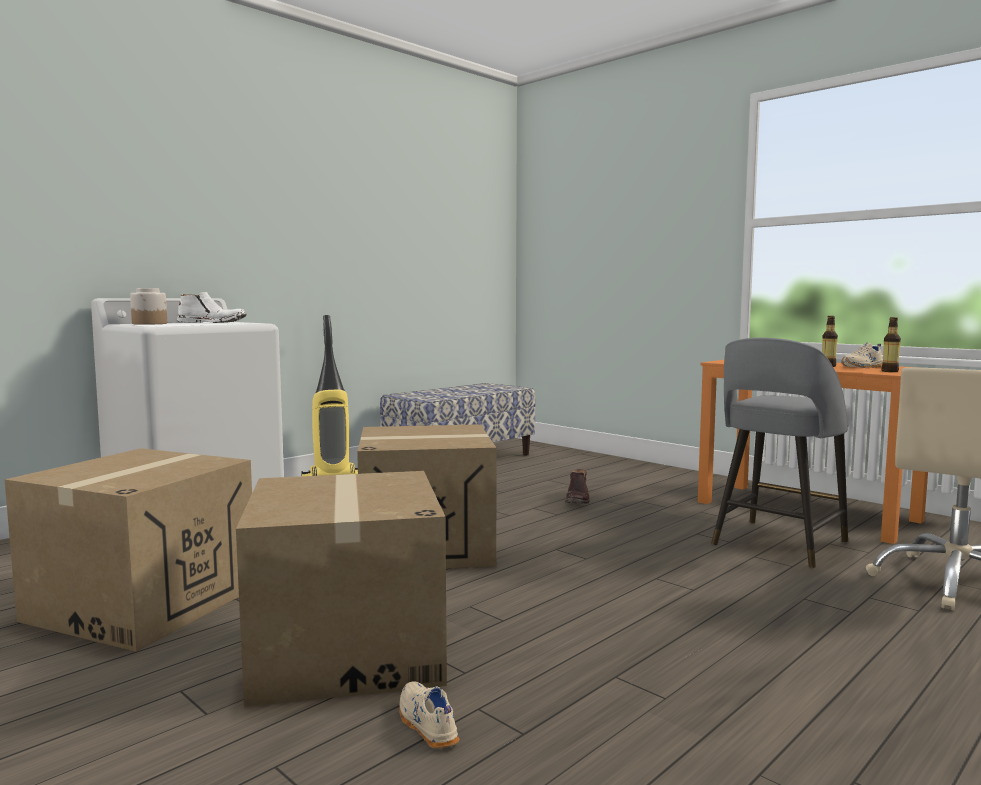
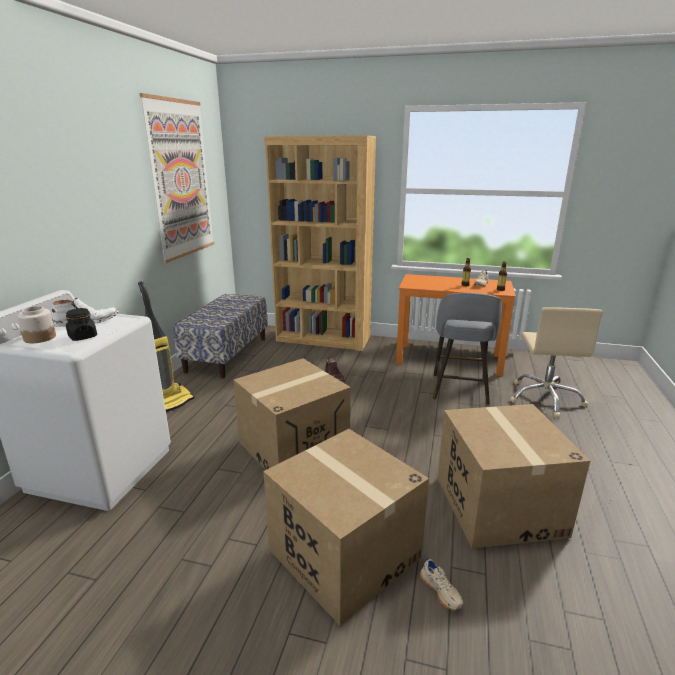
camera: 30 degrees left, 15 degrees up
(143, 603) = (167, 570): cardboard box -> cardboard box (498, 505)
(183, 324) = (82, 337): none -> black jar
(426, 725) = (441, 591): beige shoe -> beige shoe turned 150 degrees counterclockwise
(432, 216) = (181, 180): none -> picture
(615, 464) = (323, 339): none -> brown bookcase

